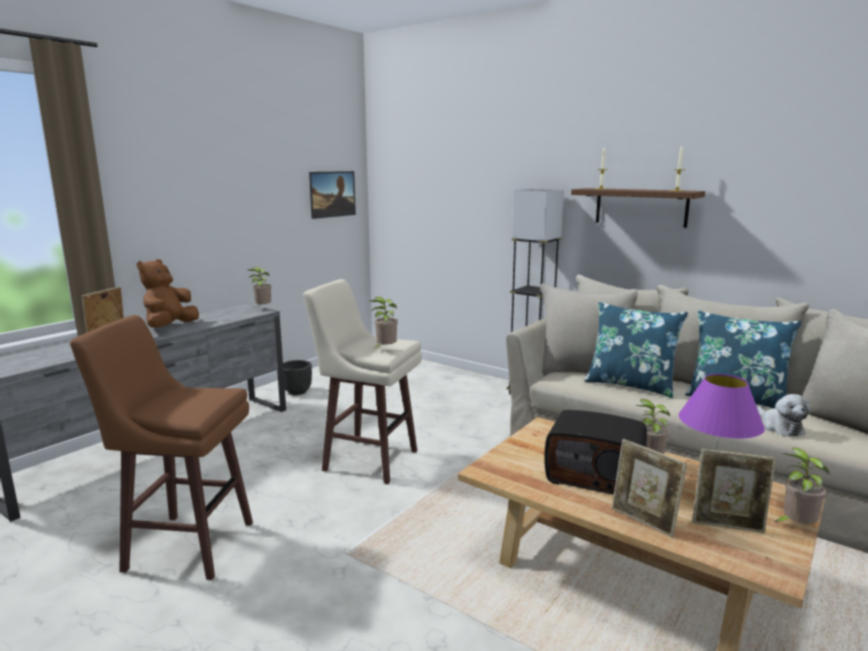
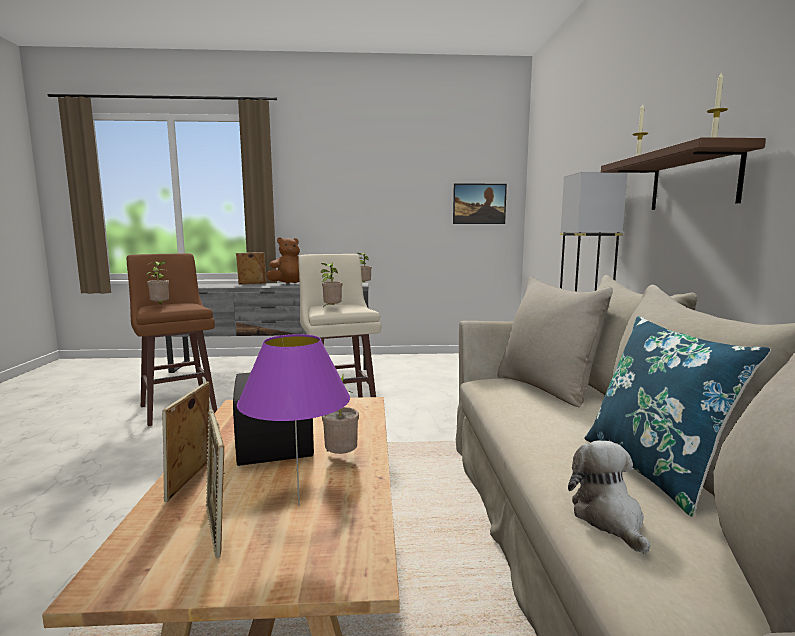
camera: 50 degrees right, 5 degrees down
(297, 391) = (399, 363): black planter -> none
(631, 385) = (549, 409): blue pillow -> none
(779, 427) = (609, 518): plush toy -> plush toy turned 135 degrees clockwise
(795, 526) = (256, 581): potted plant -> potted plant (160, 306)

